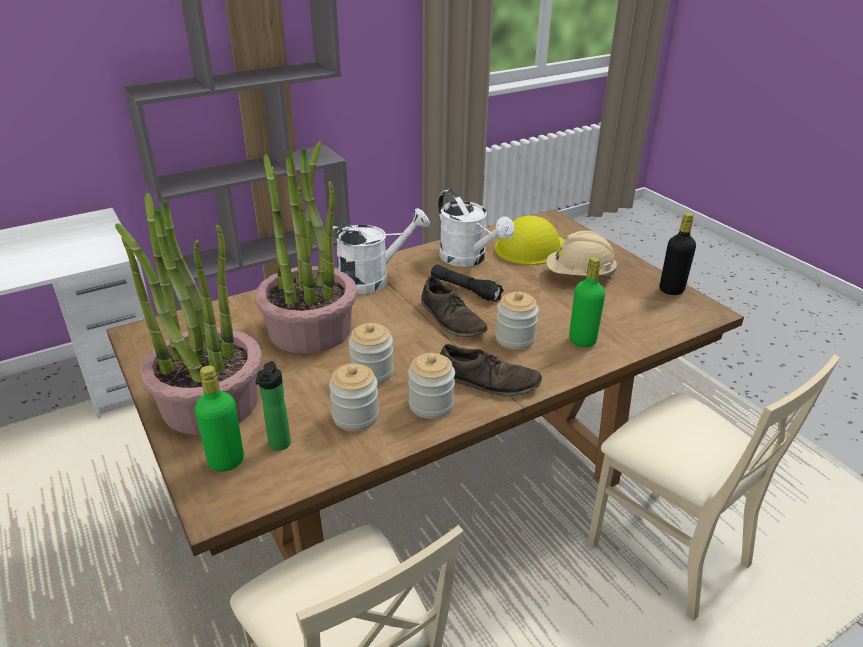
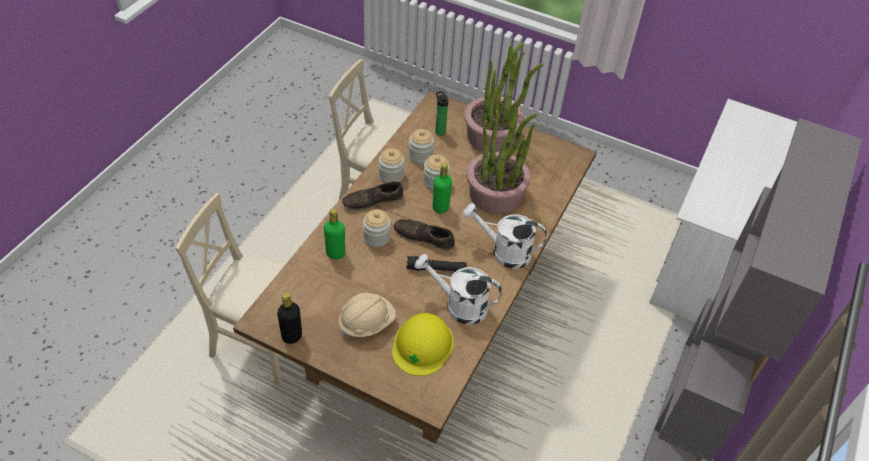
camera: 145 degrees right, 15 degrees up
(226, 461) = (452, 117): green bottle -> green bottle (440, 207)
(372, 279) = (504, 252): white watering can -> white watering can turned 75 degrees clockwise

